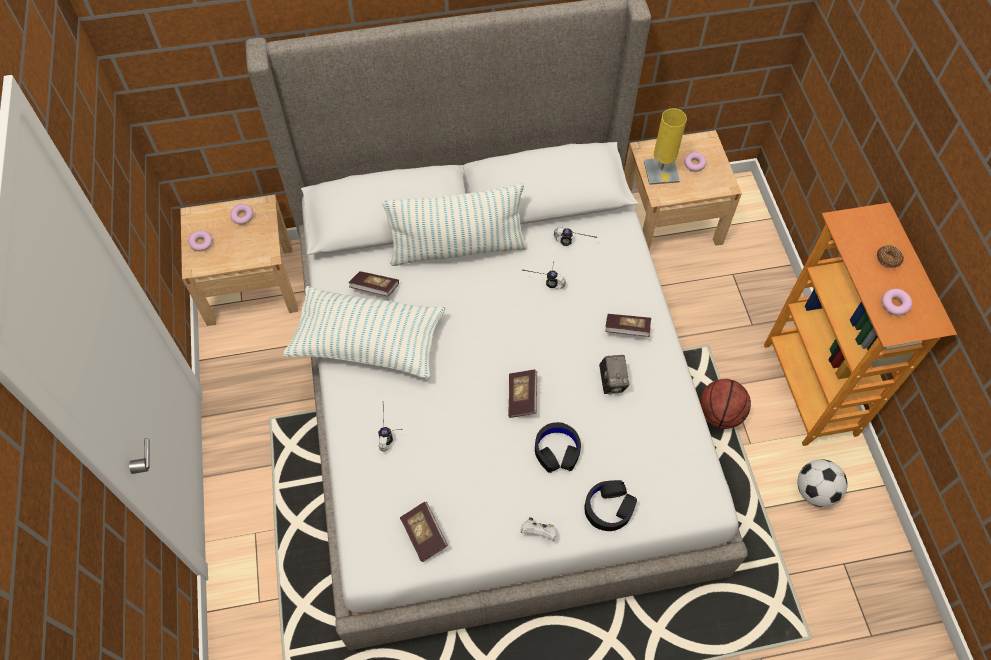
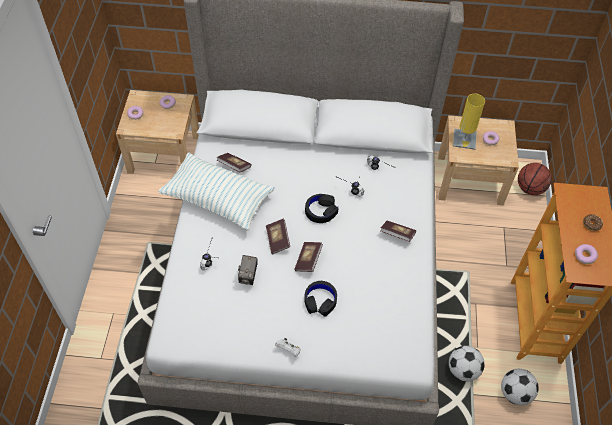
camera: 15 degrees right, 5 degrees down
(424, 535) = (211, 330): book -> book (278, 240)
(458, 248) = (299, 154): pillow -> none
(609, 508) = (342, 347): black headphones -> black headphones (321, 211)
(612, 382) = (374, 266): camera -> camera (248, 276)
(720, 414) = (461, 321): basketball -> basketball (530, 188)
(742, 479) = (463, 370): none -> football

